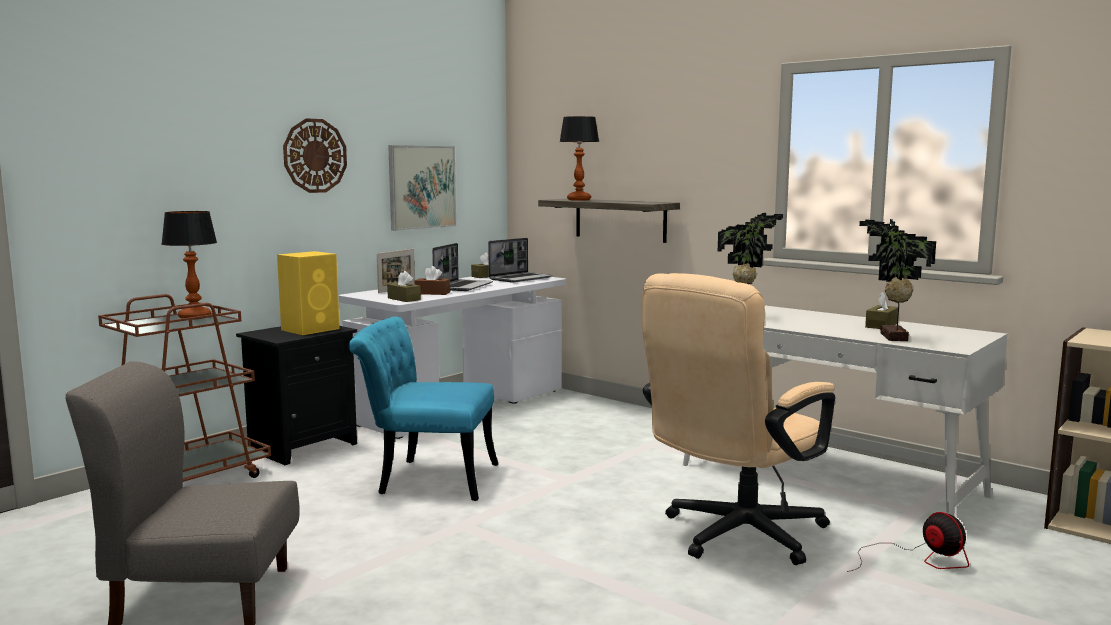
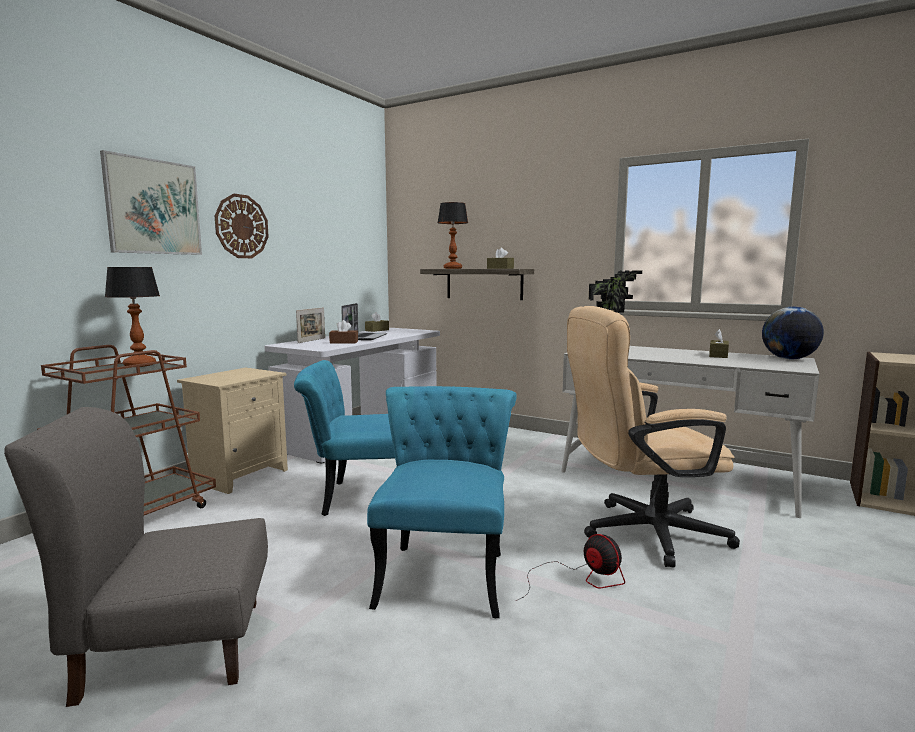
camera: 10 degrees left, 0 degrees up
(303, 446) = (240, 475): black nightstand -> beige nightstand
(311, 329) = (245, 374): yellow speaker -> none
(404, 299) = (323, 347): brown tissue box -> brown tissue box (500, 268)
(422, 187) = (327, 258): picture -> picture (153, 207)
(487, 555) = (445, 570): none -> turquoise chair
(520, 278) = (405, 331): laptop -> none
(734, 537) = (641, 533): beige office chair -> beige office chair turned 45 degrees clockwise
(891, 337) = (740, 363): potted plant -> none
(917, 559) = (792, 541): fan -> fan (579, 579)
(968, 333) = (789, 359): none -> globe

